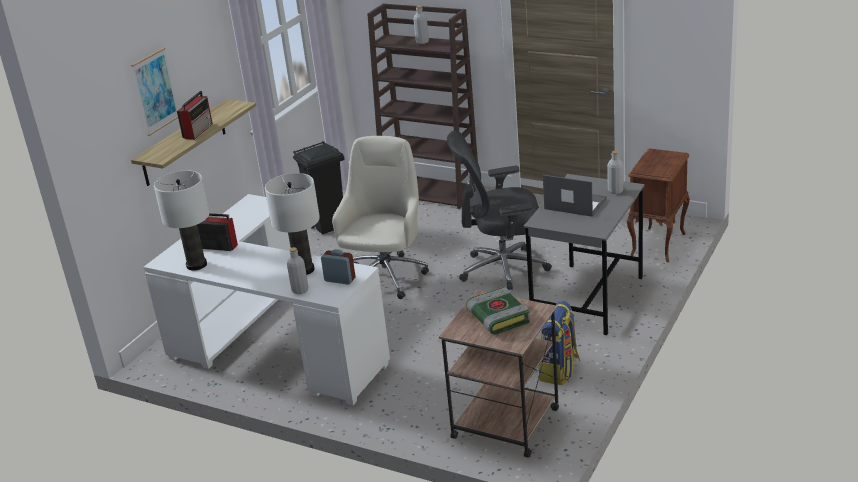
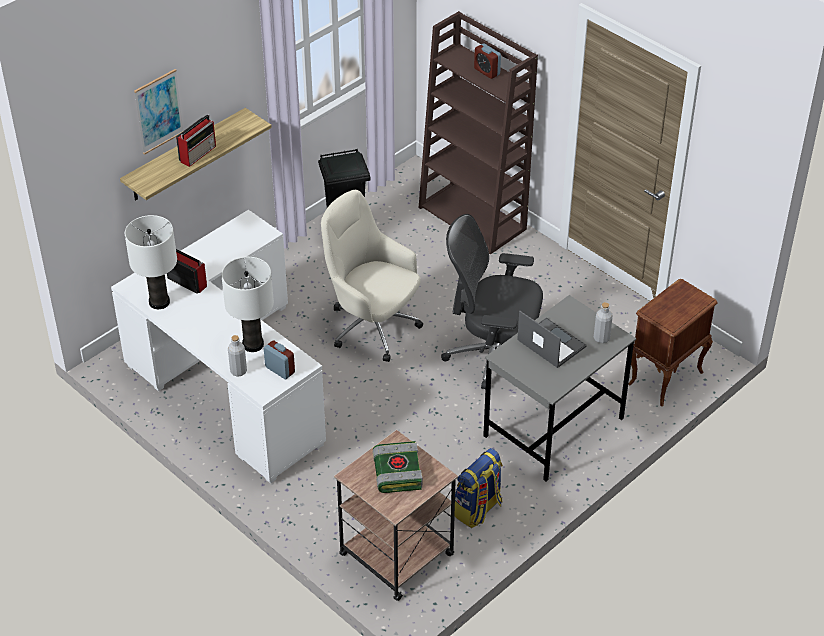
camera: 15 degrees right, 15 degrees up
(386, 277) = (372, 328): beige office chair -> beige office chair turned 90 degrees counterclockwise
(422, 42) = (487, 71): grey bottle -> alarm clock

